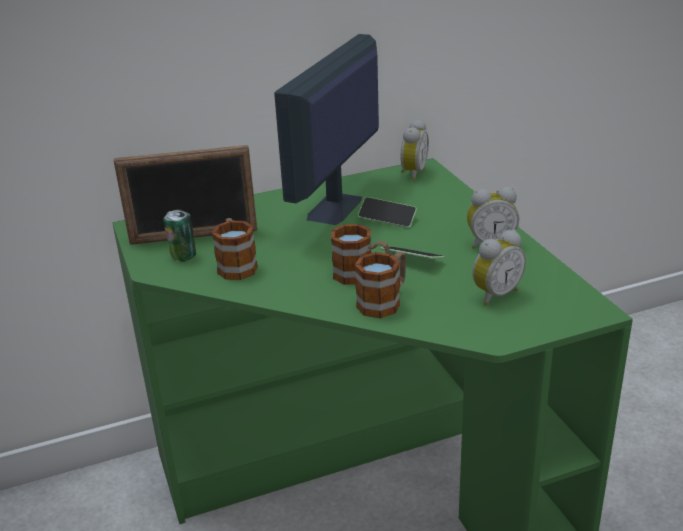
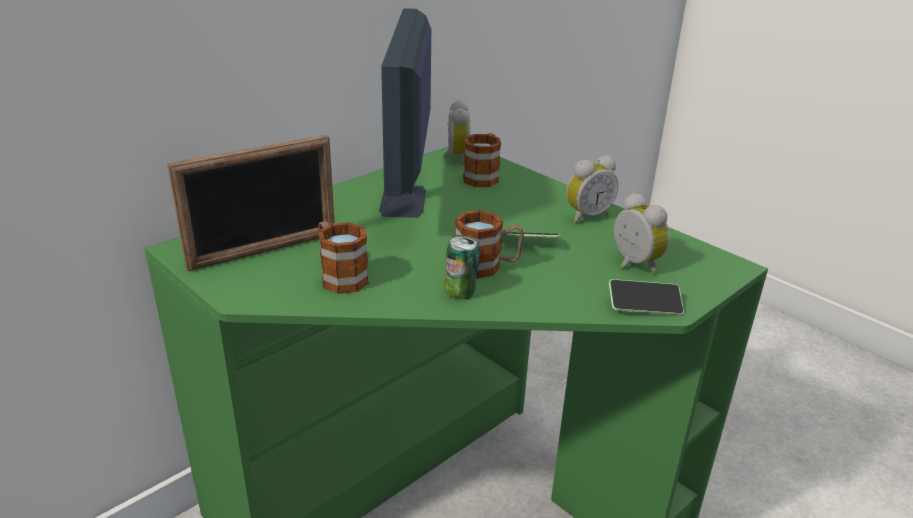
camera: 25 degrees left, 0 degrees up
(183, 256) = (267, 275): can -> can (460, 293)
(384, 301) = (533, 289): mug -> mug (483, 176)
(387, 219) = (467, 205): phone -> phone (644, 306)
(494, 294) = (632, 265): alarm clock -> alarm clock turned 60 degrees counterclockwise

